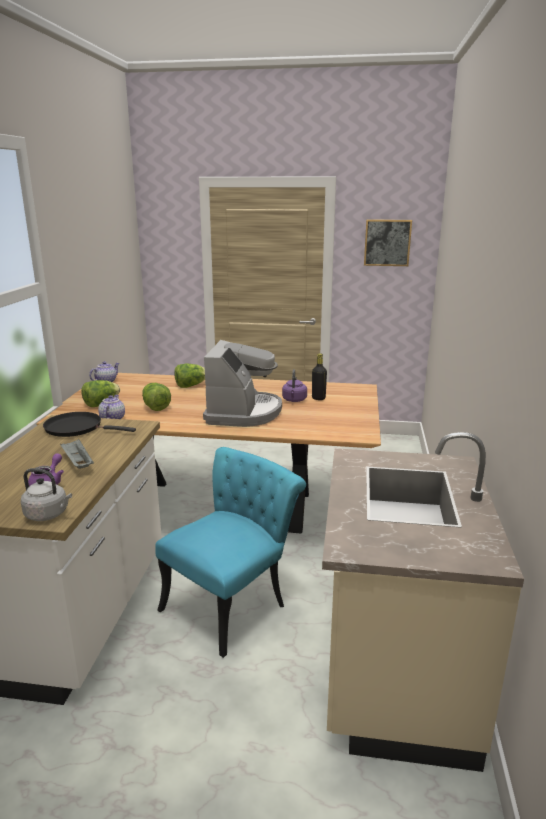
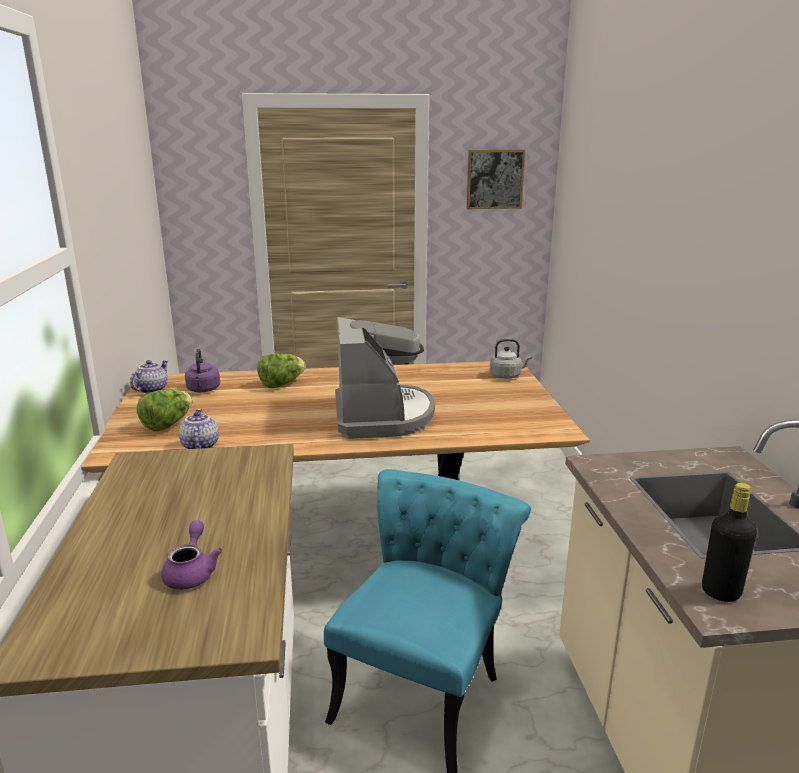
camera: 15 degrees left, 0 degrees up
(48, 514) = (231, 630): grey kettle -> grey kettle (507, 376)
(77, 428) = (174, 469): black frying pan -> none
(77, 463) = (216, 528): grey tray -> none
(155, 407) = (252, 421): lettuce -> none
(294, 400) = (436, 391): purple kettle -> purple kettle (203, 390)
(318, 398) = (464, 385): black bottle -> black bottle (720, 592)

